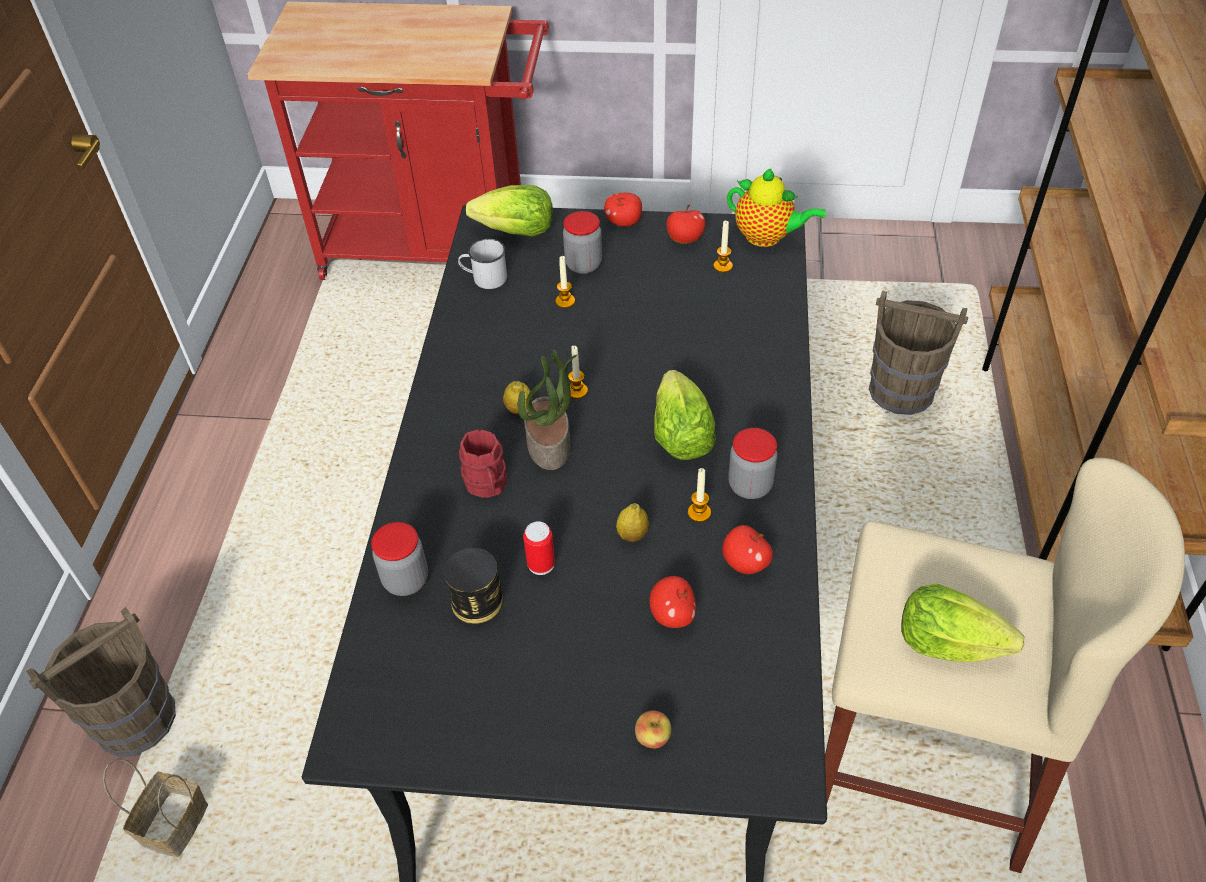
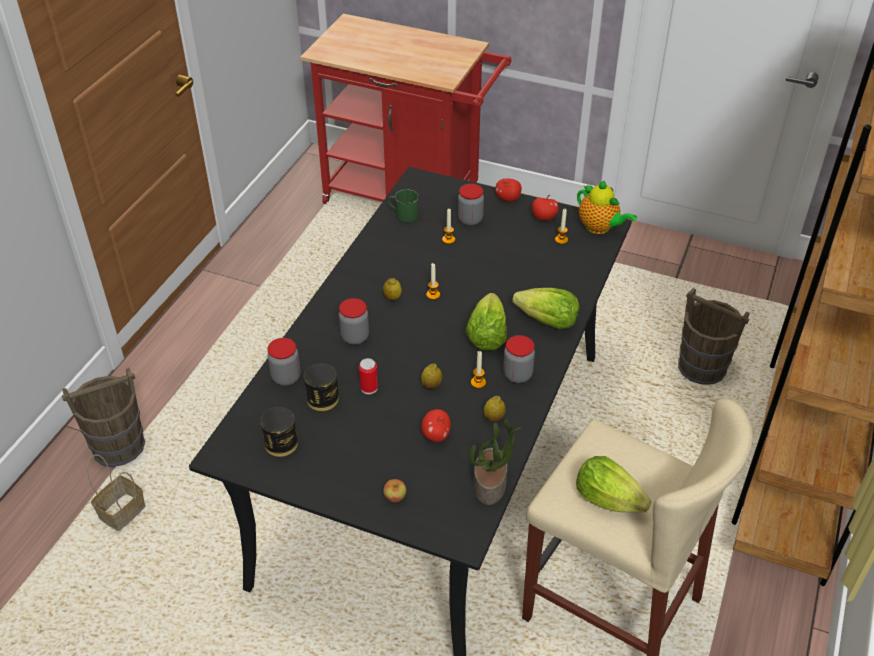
camera: 15 degrees right, 5 degrees down
(440, 696) = (281, 444): none -> can
(484, 278) = (403, 215): white mug -> green mug
(487, 486) = (355, 337): red mug -> jar
(516, 232) = (435, 190): lettuce -> lettuce (547, 322)
(550, 444) = (403, 322): potted plant -> potted plant (490, 484)
(745, 563) = (494, 418): apple -> lemon

